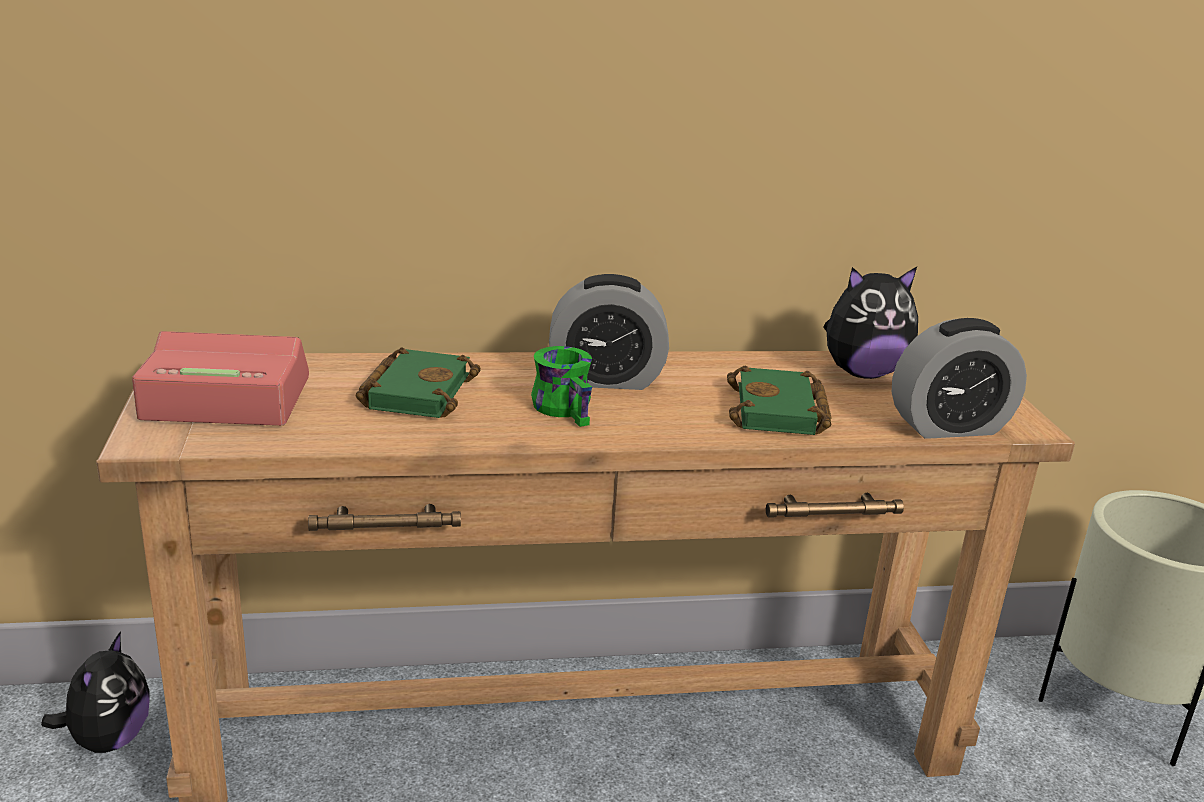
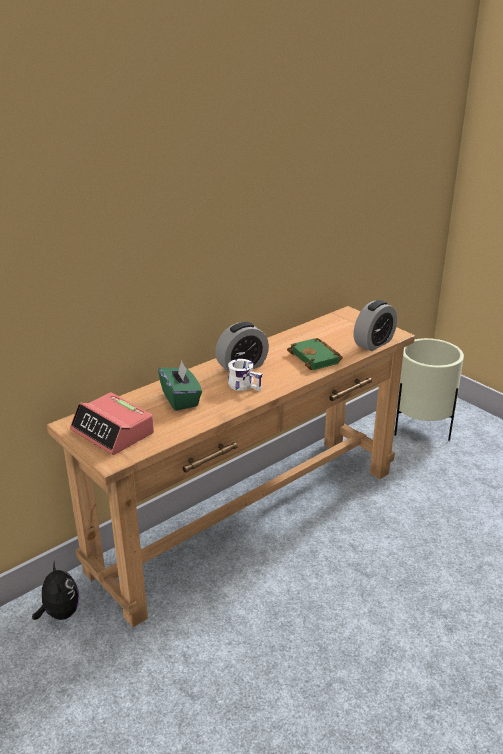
camera: 30 degrees left, 5 degrees up
(225, 399) = (113, 432): alarm clock -> alarm clock turned 105 degrees counterclockwise
(416, 391) = (181, 399): green book -> green tissue box
(568, 408) = (245, 385): green mug -> white mug
(862, 373) = (324, 330): plush toy -> none

